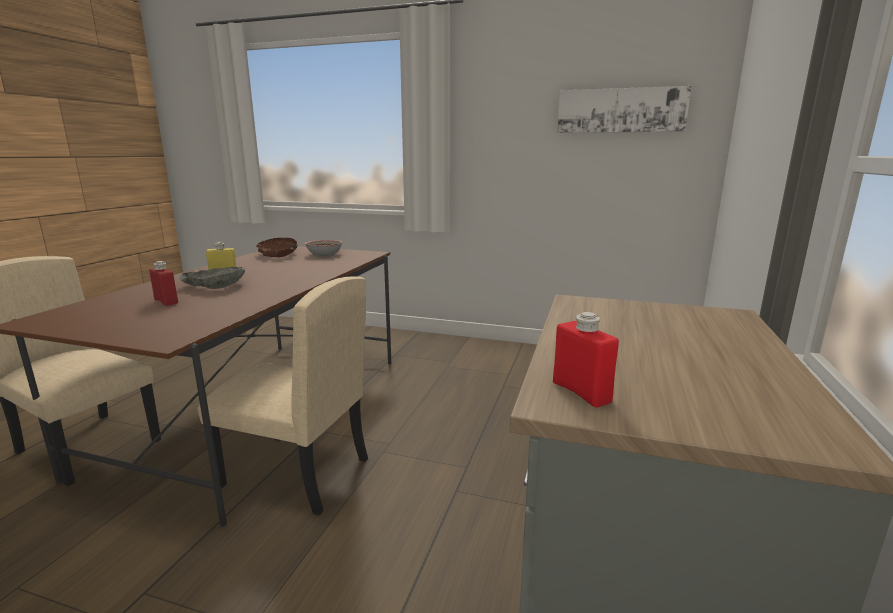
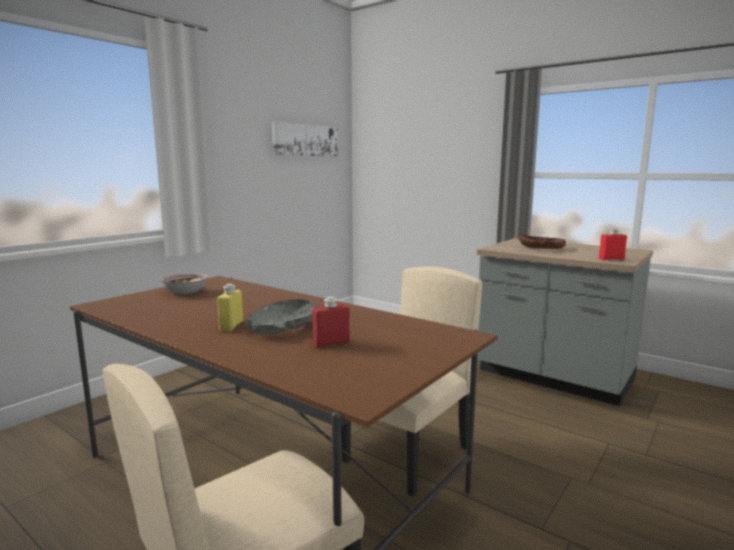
camera: 70 degrees left, 5 degrees down
(278, 255) = (147, 306): brown bowl -> brown bowl (540, 249)

